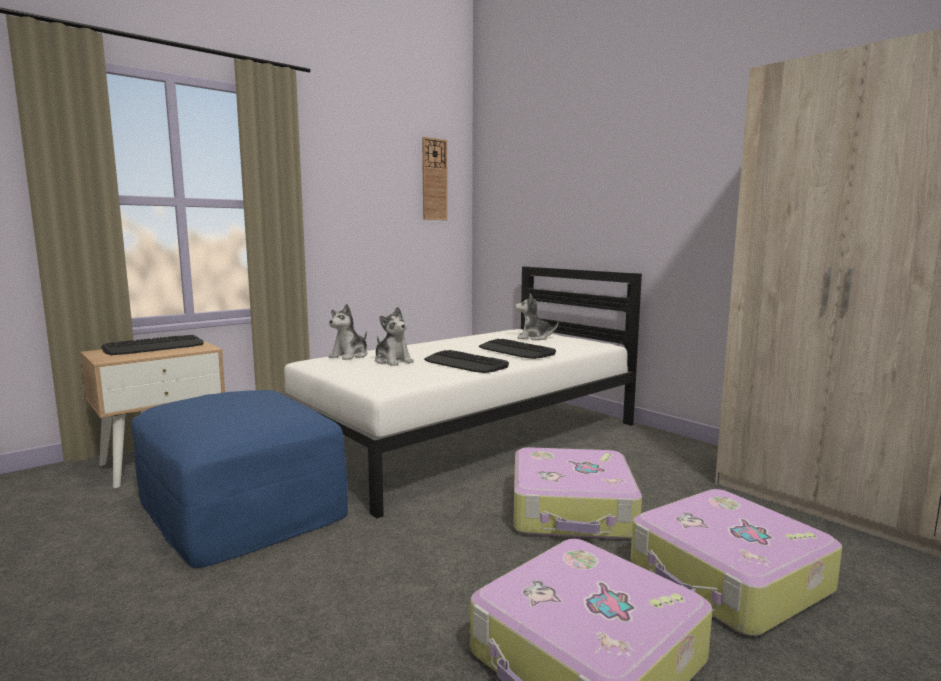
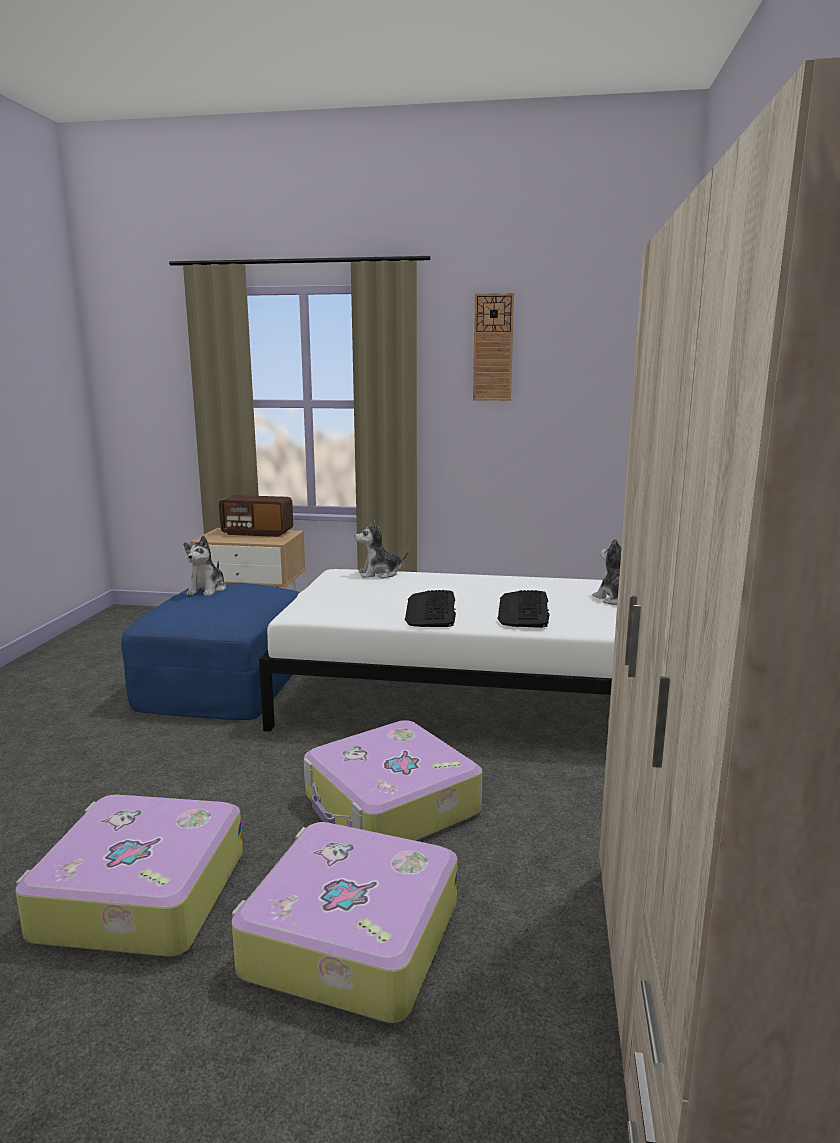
camera: 50 degrees right, 5 degrees up
(155, 347) = (257, 533): keyboard -> radio
(393, 361) = (391, 589): plush toy -> plush toy (207, 590)
(434, 179) = (612, 365): wall clock -> wall clock (493, 347)

